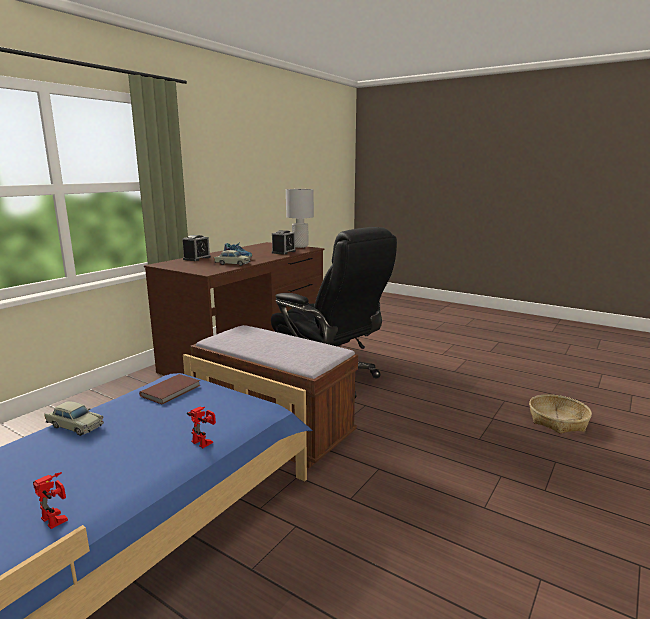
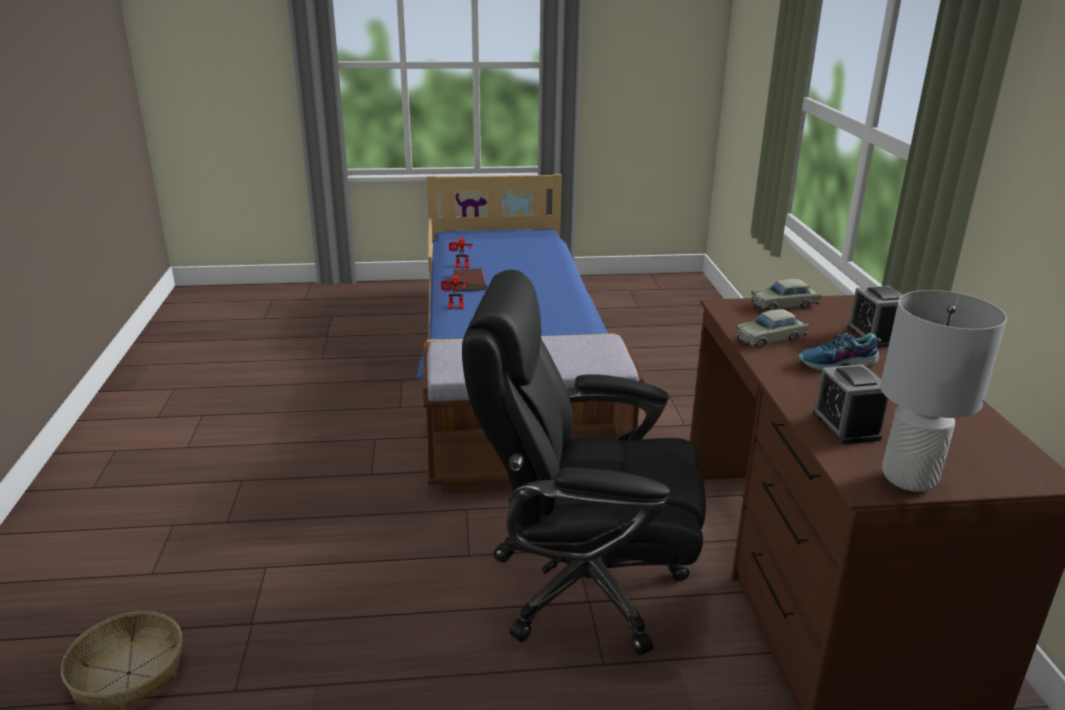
camera: 140 degrees right, 10 degrees up
(75, 426) = (560, 287): beige toy car -> beige toy car (784, 305)
(172, 391) = (558, 323): brown book -> brown book (468, 282)

